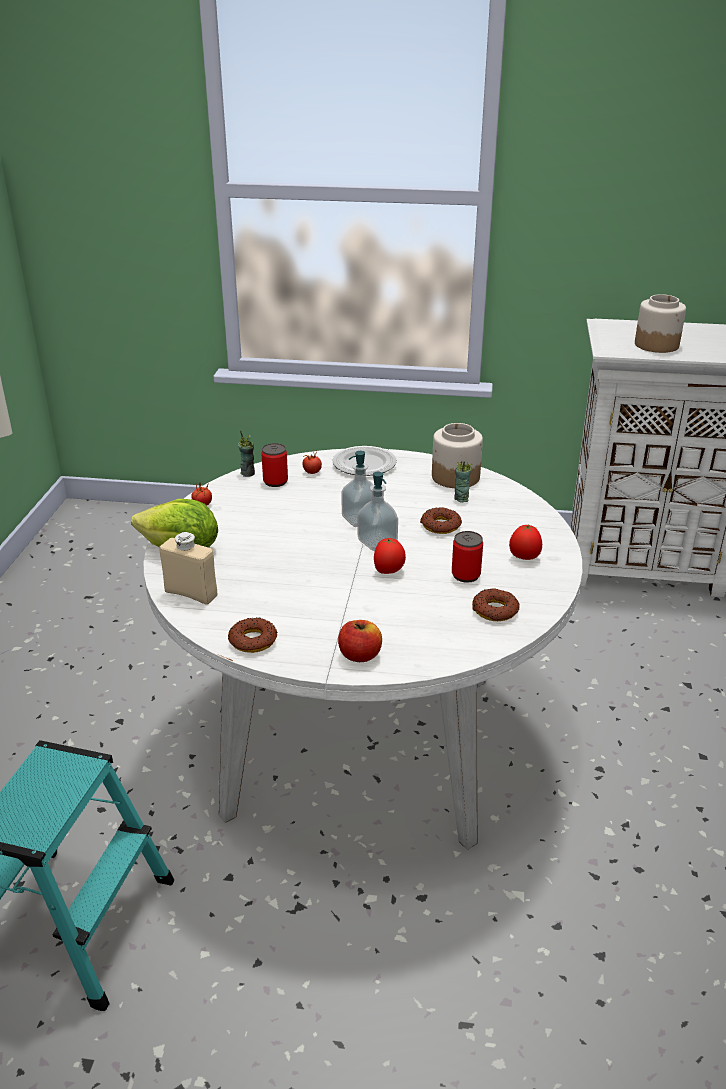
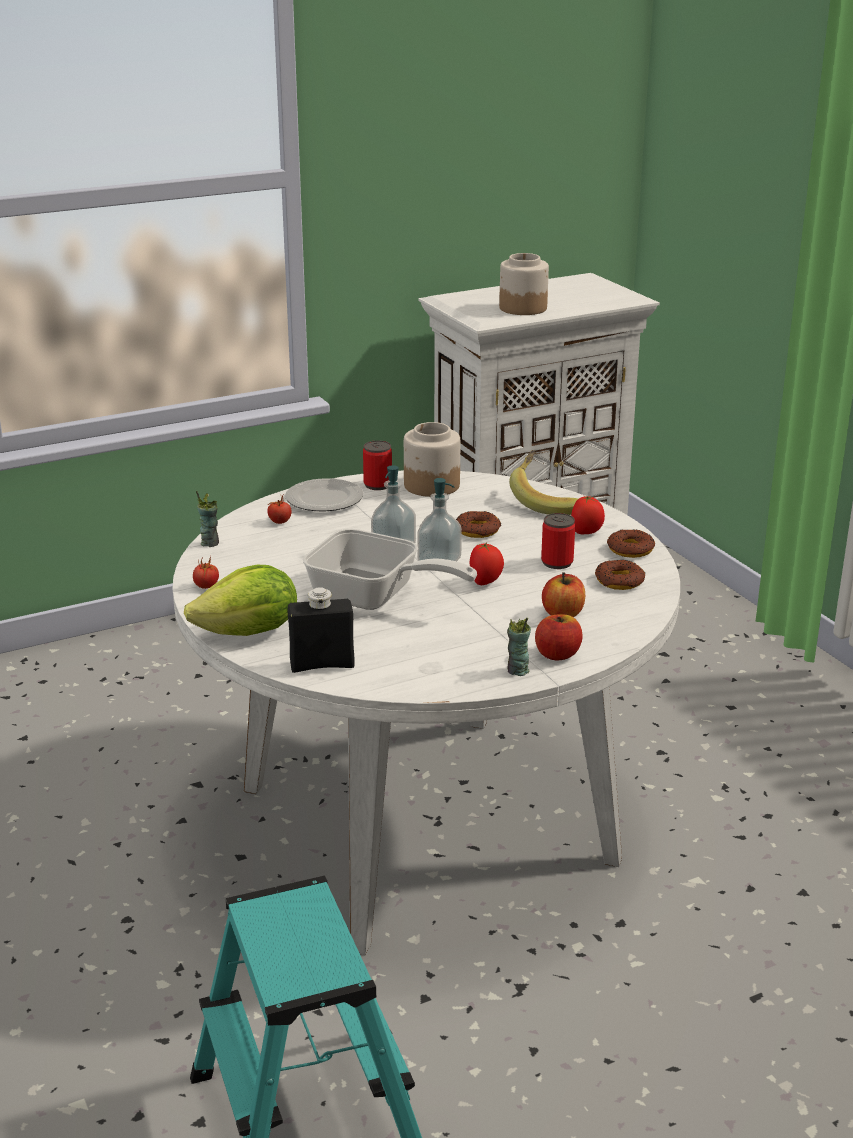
camera: 35 degrees left, 5 degrees down
(191, 594) = (322, 665): beige bottle -> black bottle
(253, 640) = (444, 679): donut -> donut (630, 549)
(275, 481) = (253, 541): can -> can (377, 485)
(295, 554) = (374, 597): none -> frying pan
(411, 621) = (563, 614): none -> apple
(461, 498) = (463, 502): cup -> cup (517, 670)
(528, 519) = (547, 501): none -> banana

